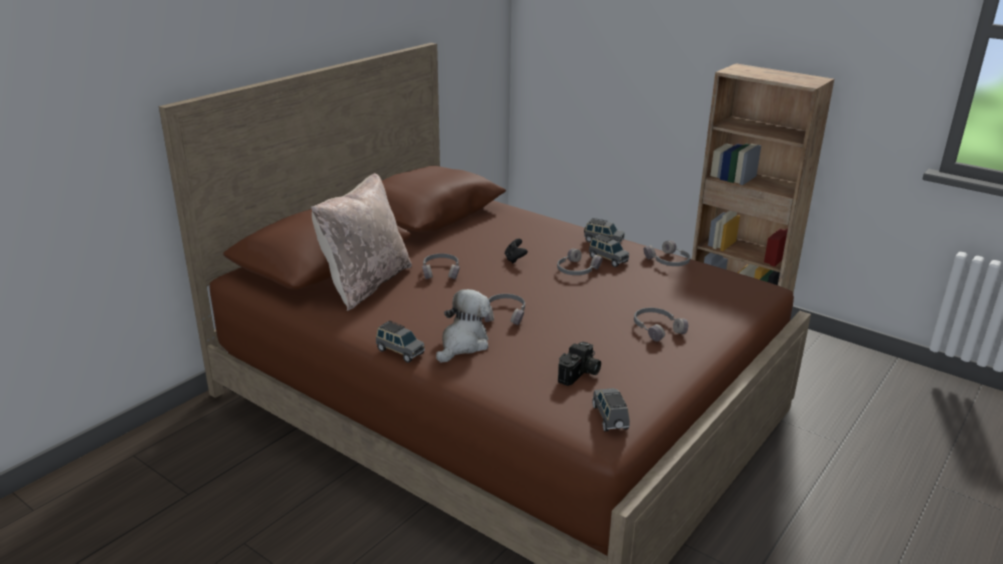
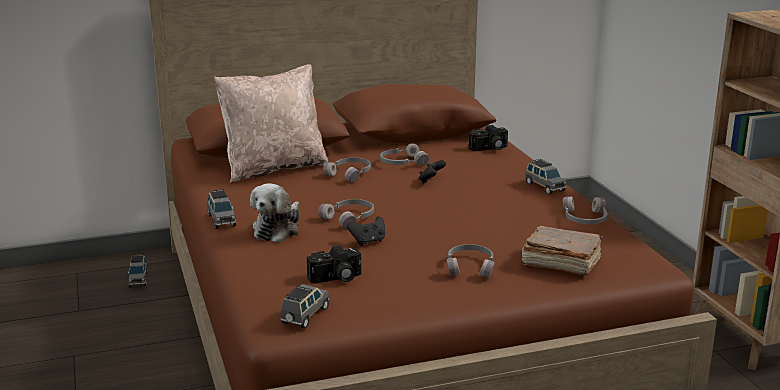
camera: 35 degrees right, 5 degrees down
(463, 344) = (278, 229): plush toy -> plush toy turned 135 degrees clockwise
(514, 217) = (489, 149): none -> camera
(552, 331) = (368, 241): none -> black game controller
(576, 270) = (475, 203): grey headphones -> grey headphones (402, 162)
(607, 259) = (522, 202): grey toy car -> grey toy car (138, 279)
(706, 304) = (560, 263): none -> brown book

